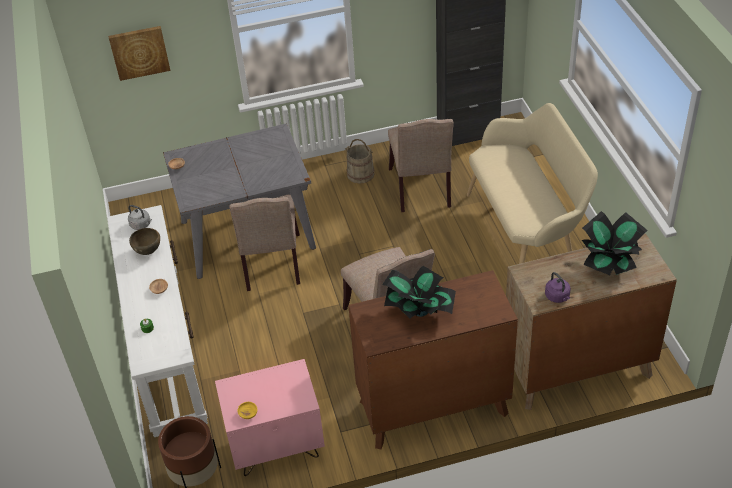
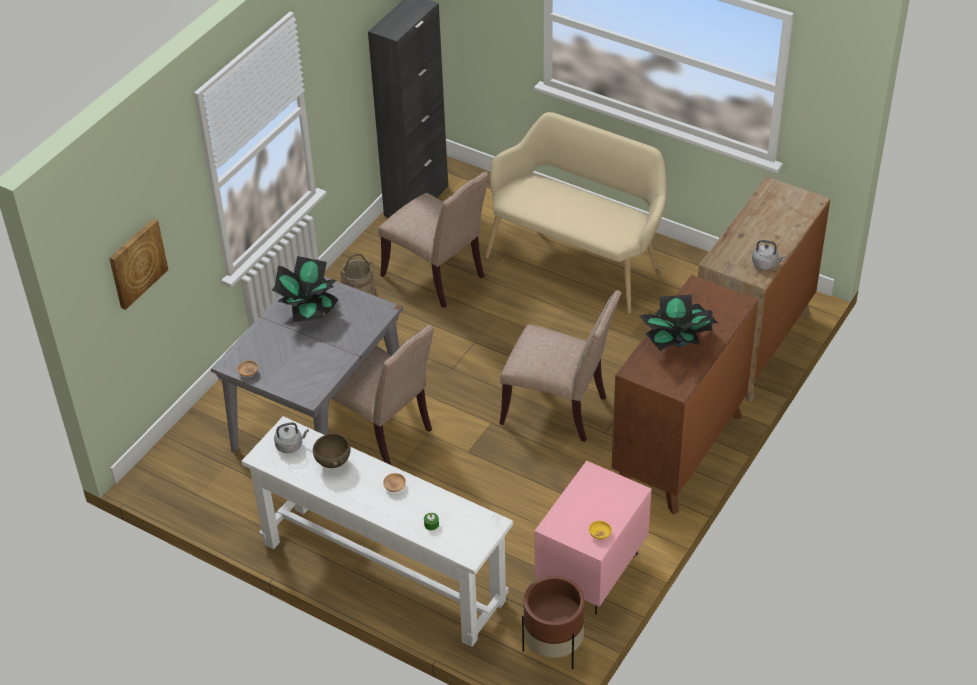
camera: 45 degrees left, 0 degrees up
(558, 297) = (766, 264): purple kettle -> grey kettle
(610, 261) = (768, 214): potted plant -> potted plant (308, 309)

